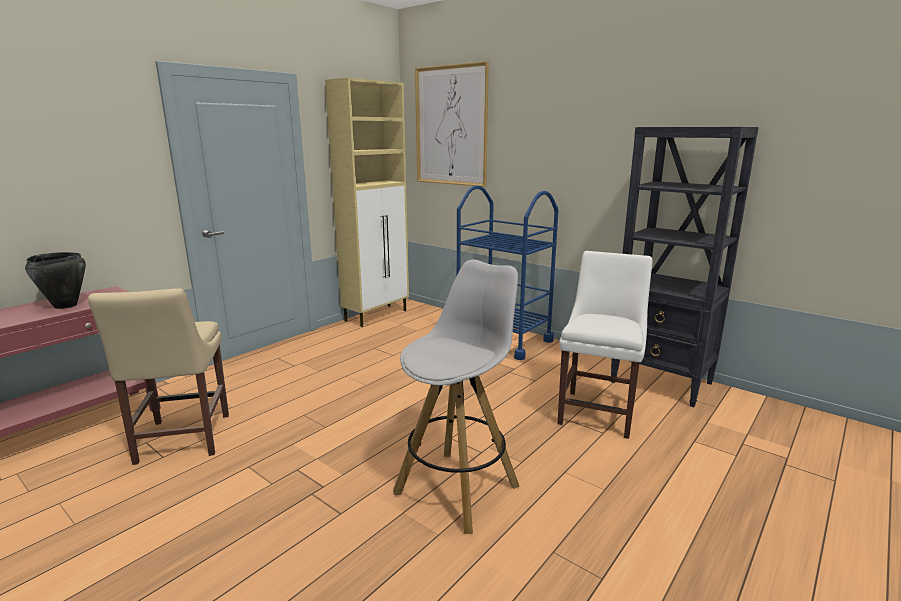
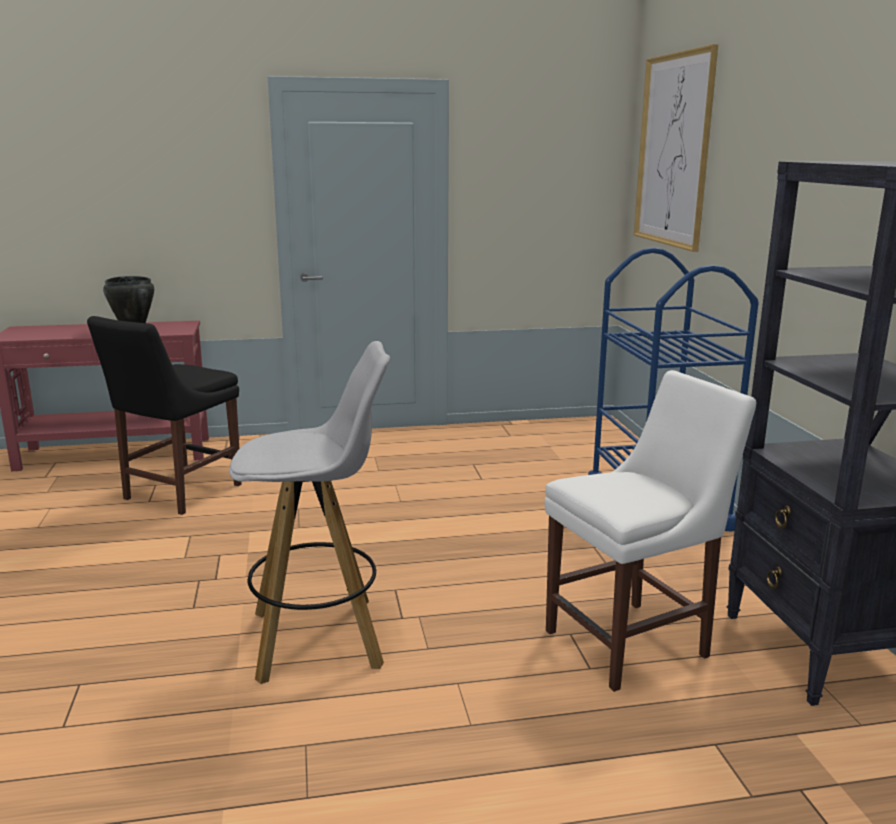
camera: 40 degrees right, 0 degrees up
(182, 441) = (178, 493): beige chair -> black chair
(377, 315) = (538, 427): beige cabinet -> none

